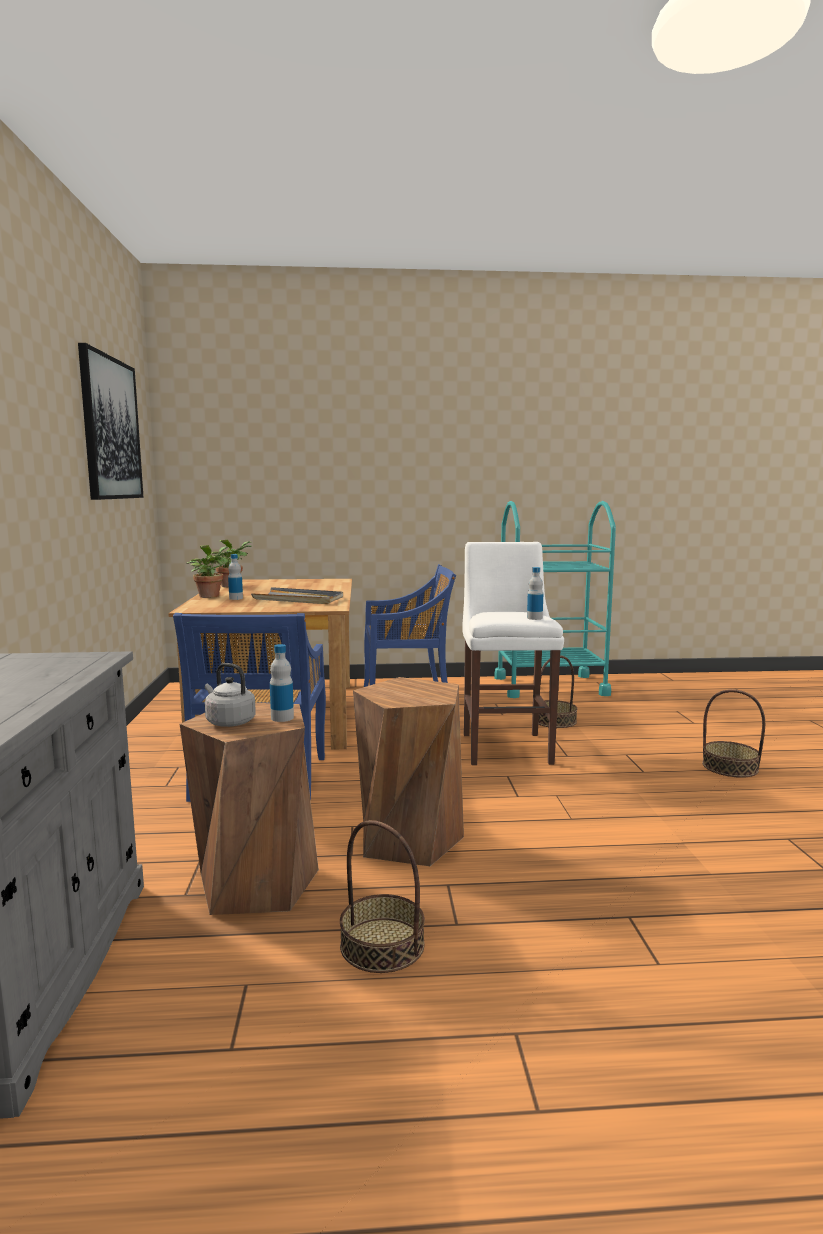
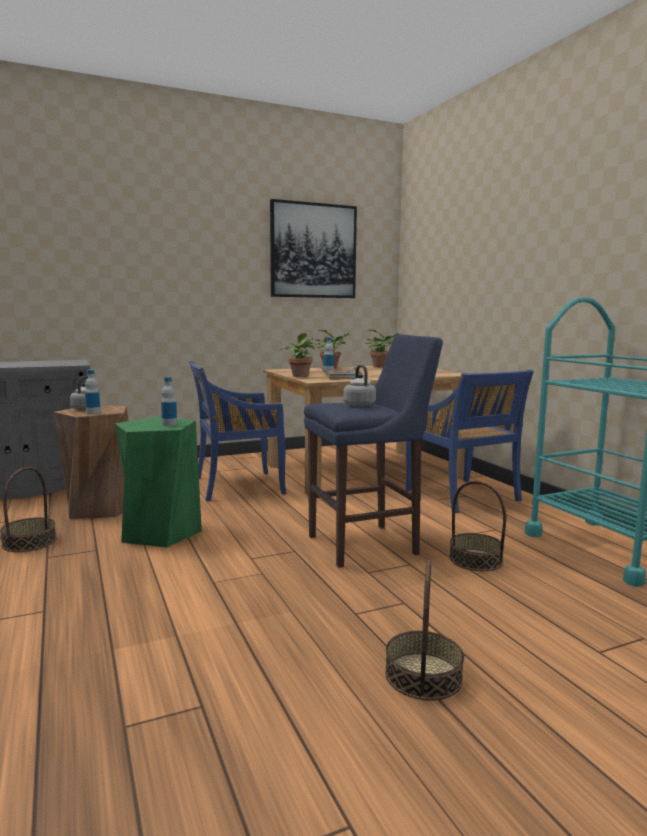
camera: 70 degrees right, 0 degrees up
(275, 608) = (299, 376): none -> potted plant
(408, 839) = (160, 532): brown stool -> green stool
(506, 746) = (368, 544): white stool -> blue stool
(509, 613) = (358, 405): none -> grey kettle
(534, 618) = (340, 409): bottle -> bottle (169, 424)

